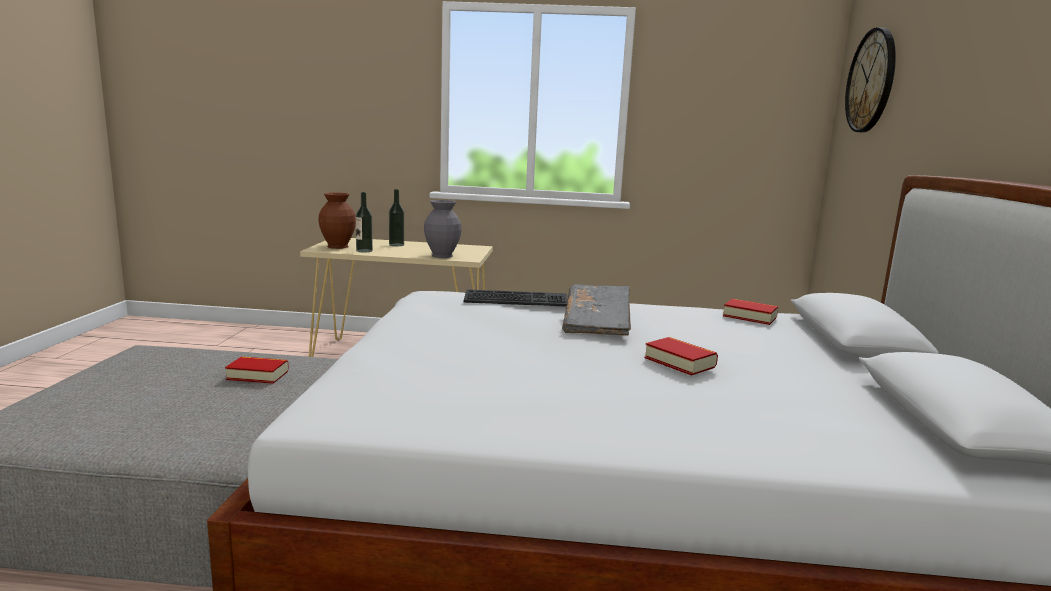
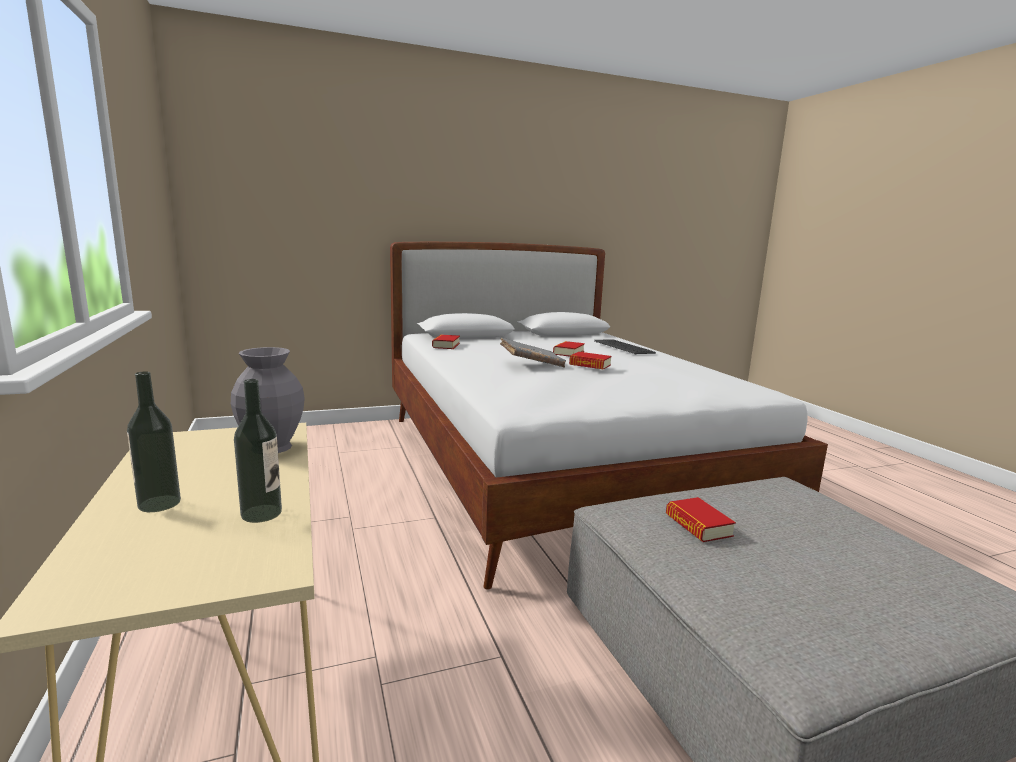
camera: 115 degrees left, 0 degrees up
(337, 246) = (214, 560): brown vase -> none
(516, 299) = (508, 380): keyboard -> keyboard (624, 347)
(574, 349) = (590, 365): none -> book
(871, 81) = (259, 167): wall clock -> none

